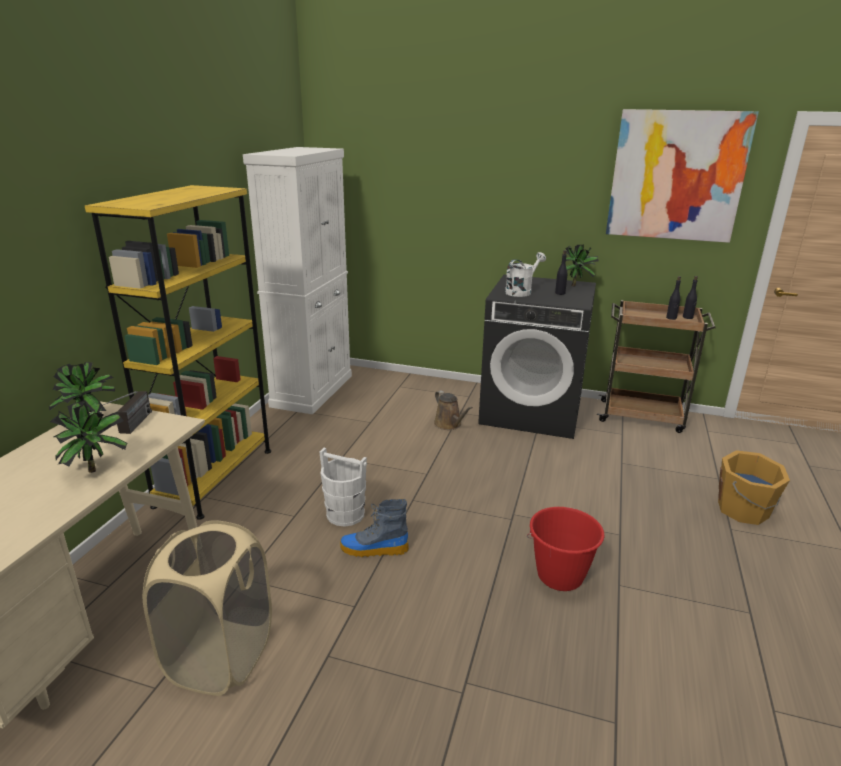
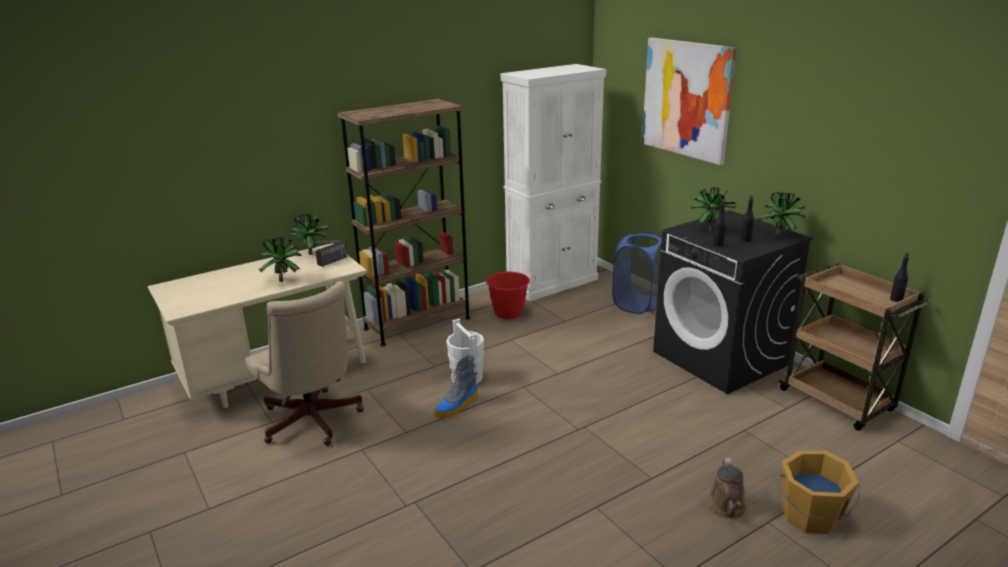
camera: 40 degrees right, 0 degrees up
(215, 477) = (417, 323): yellow bookcase -> brown bookcase
(220, 657) = (312, 423): beige laundry basket -> beige office chair
(373, 549) = (457, 406): boot -> boot turned 90 degrees counterclockwise
(414, 387) = (638, 304): none -> blue laundry basket
(449, 424) = (627, 344): brown watering can -> brown watering can (727, 508)
(521, 291) = (709, 230): white watering can -> potted plant
(560, 576) = (559, 480): red bucket -> red bucket (508, 313)
(671, 318) = (873, 295): black bottle -> black bottle (717, 245)
(676, 176) = (904, 132): picture -> picture (686, 99)

